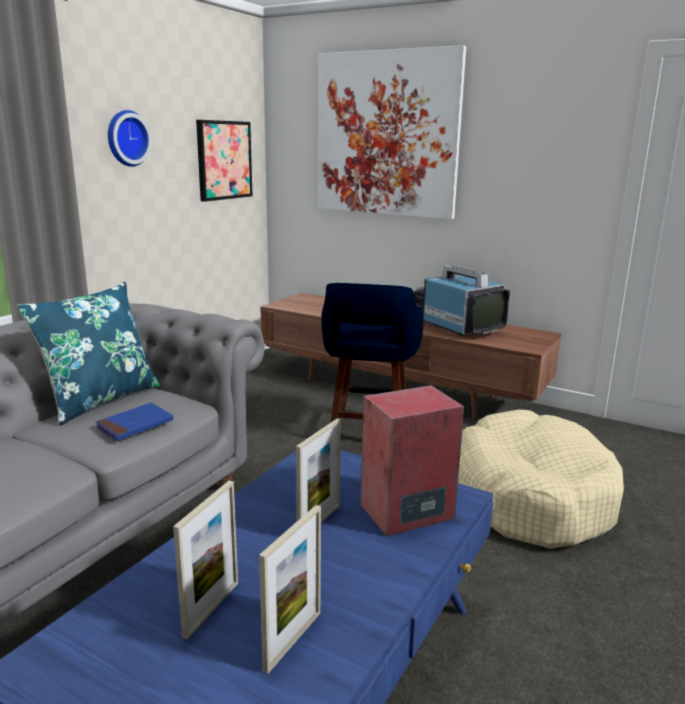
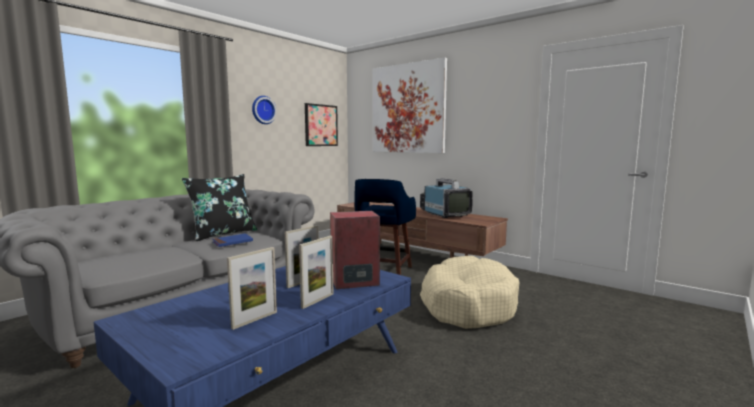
camera: 10 degrees right, 10 degrees down
(100, 400) = (223, 234): blue pillow -> black pillow
(211, 608) = (223, 307): picture frame -> picture frame (317, 301)

